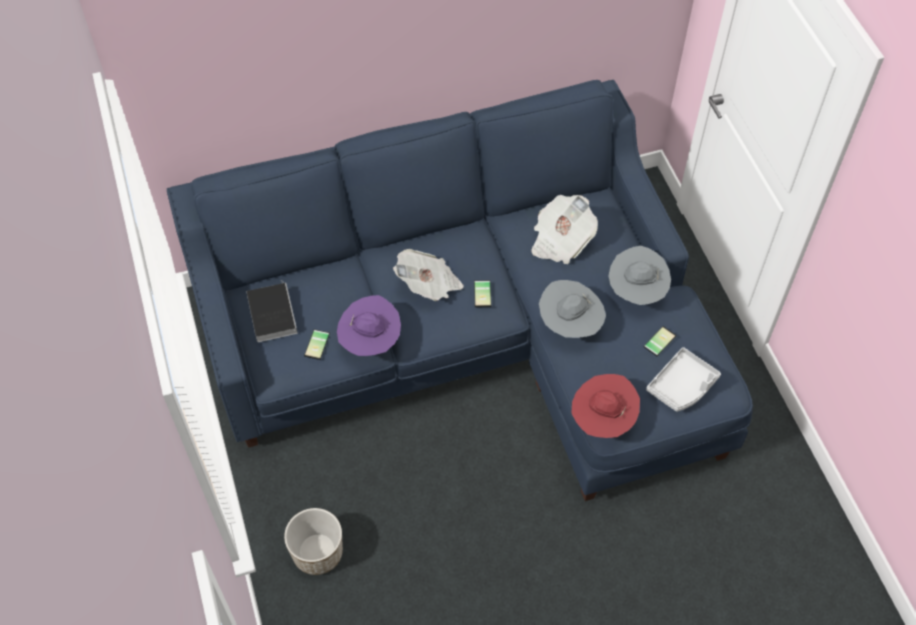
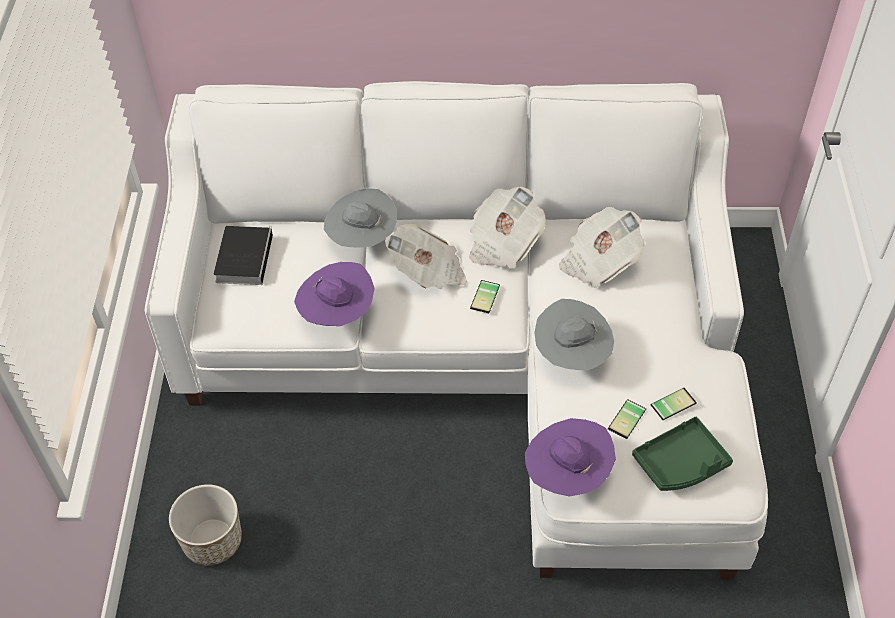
camera: 20 degrees right, 5 degrees down
(318, 345) = (279, 303): phone -> phone (629, 420)
(472, 336) = (482, 356): blue sofa -> white sofa
(478, 244) = (503, 243): none -> newspaper
(602, 419) = (567, 475): red hat -> purple hat
(636, 291) = (667, 340): grey hat -> grey hat (362, 239)
(682, 386) = (681, 463): grey tray -> green tray

